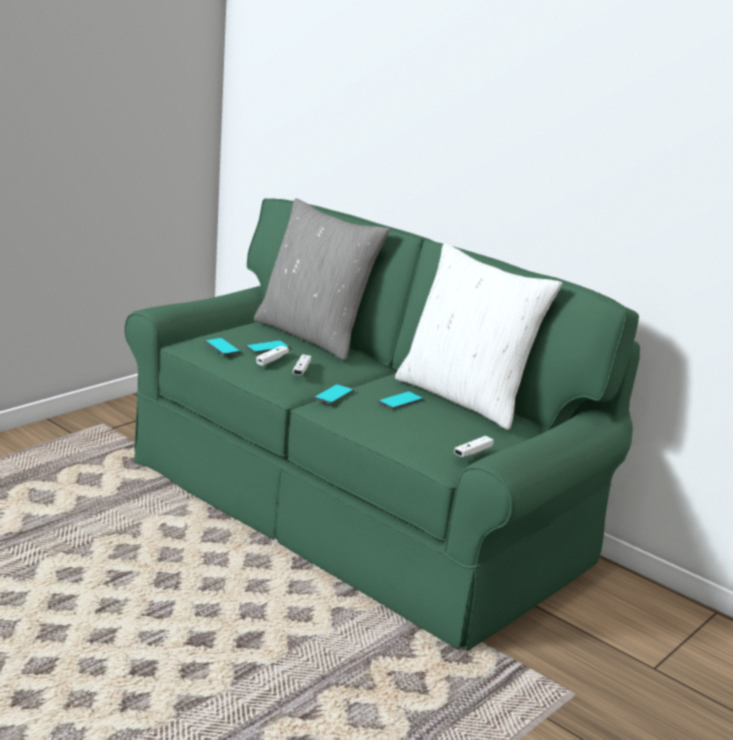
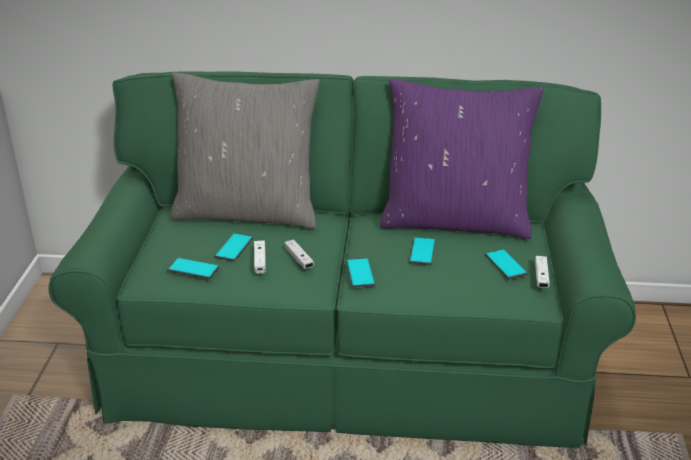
camera: 35 degrees left, 10 degrees up
(454, 433) = (506, 265): none -> phone
(465, 398) = (455, 220): white pillow -> purple pillow

